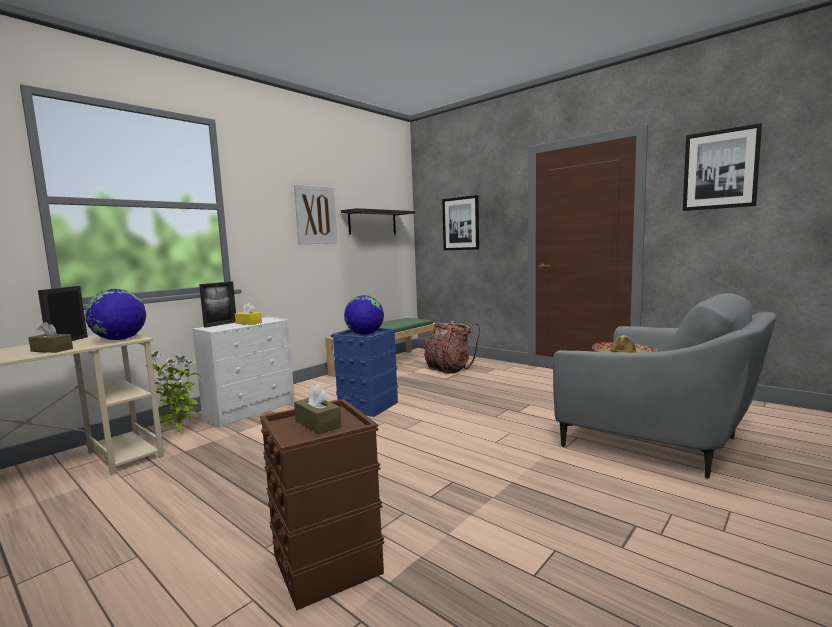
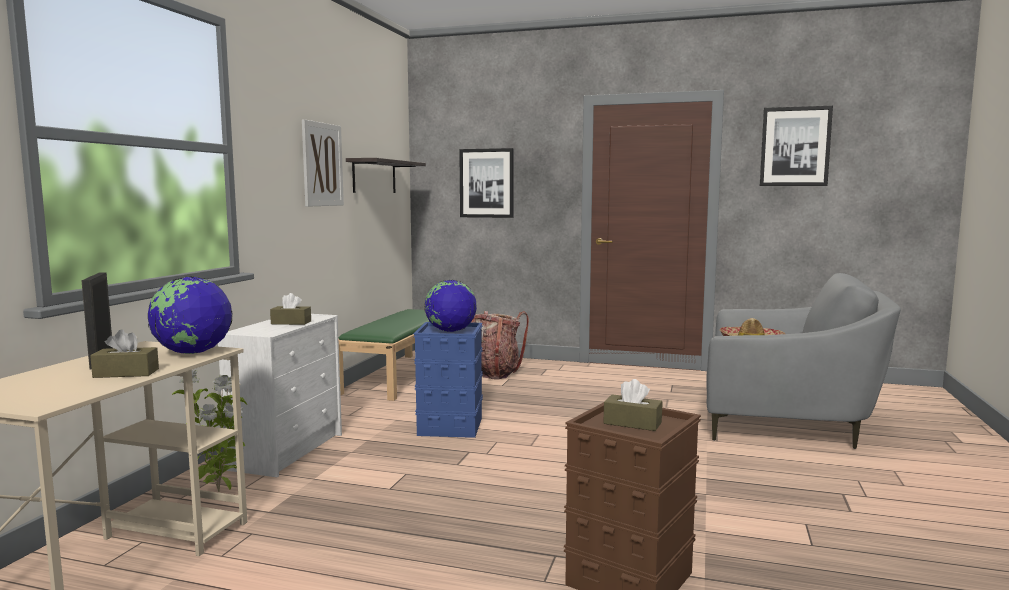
camera: 25 degrees left, 0 degrees up
(220, 324) = (249, 326): picture frame -> none
(248, 323) = (291, 322): yellow tissue box -> brown tissue box

